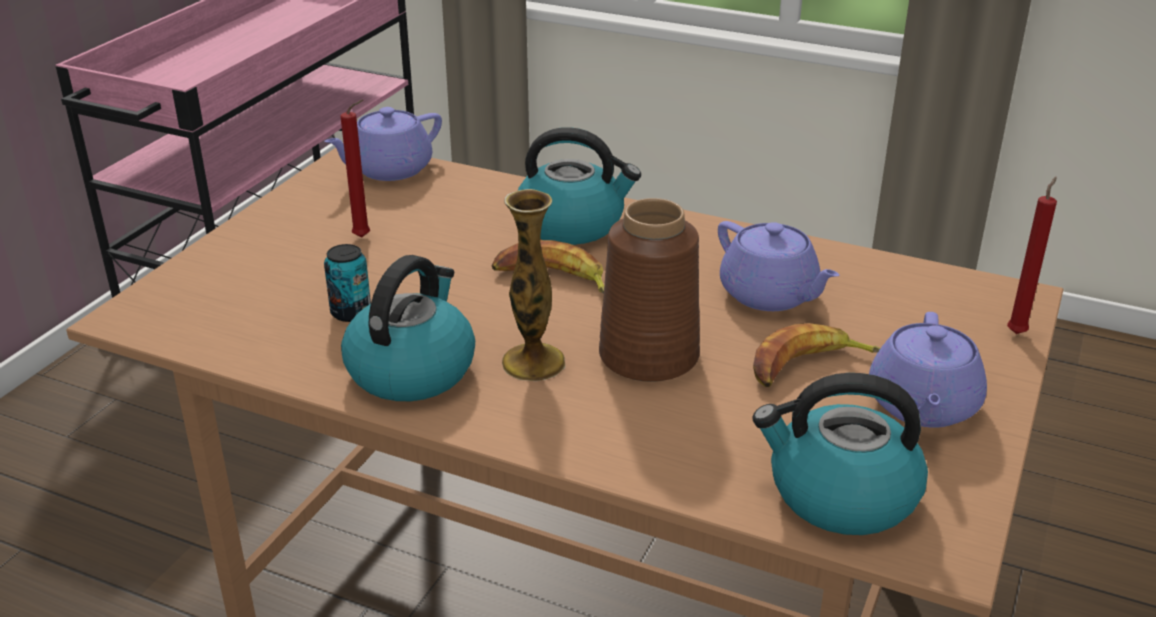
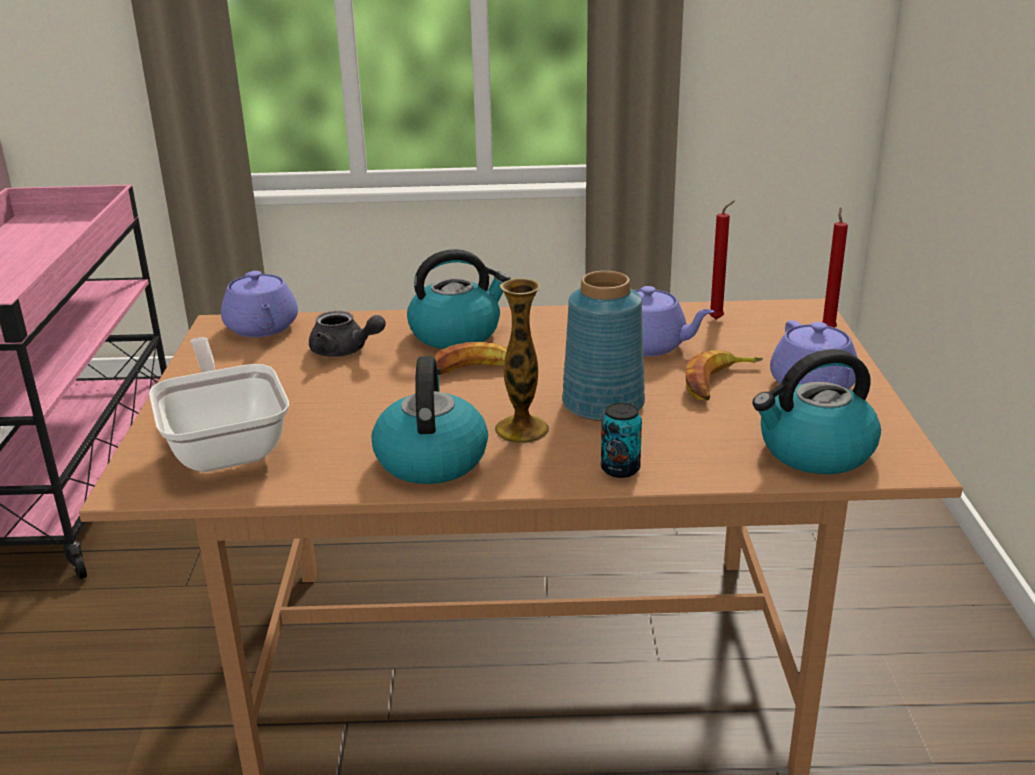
camera: 25 degrees left, 5 degrees down
(243, 295) = (226, 445): none -> frying pan
(351, 312) = (337, 434): can -> can (620, 469)
(364, 237) = (292, 379): red candle -> red candle (718, 319)
(389, 170) = (262, 328): purple teapot -> purple teapot turned 45 degrees counterclockwise
(442, 217) = (345, 351): none -> grey teapot
(649, 358) = (604, 405): brown vase -> blue vase

